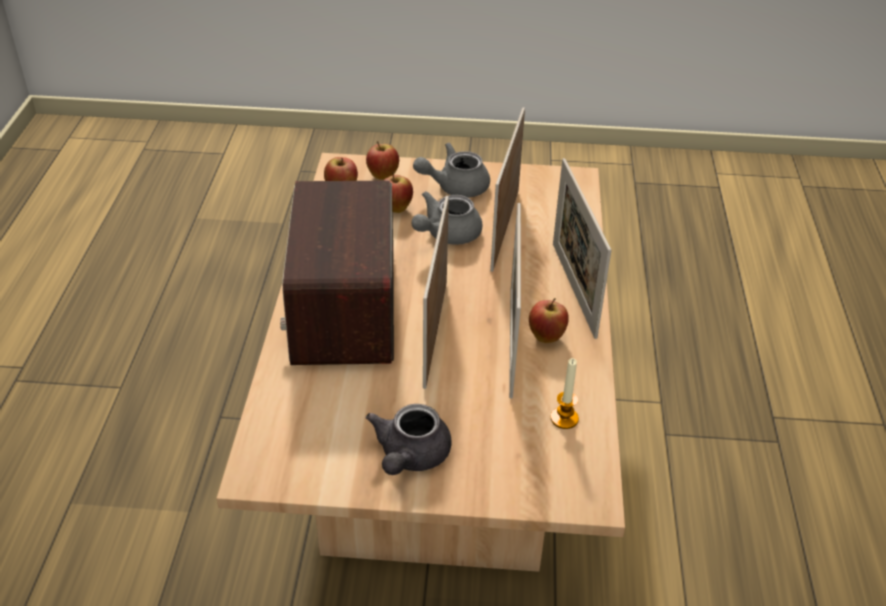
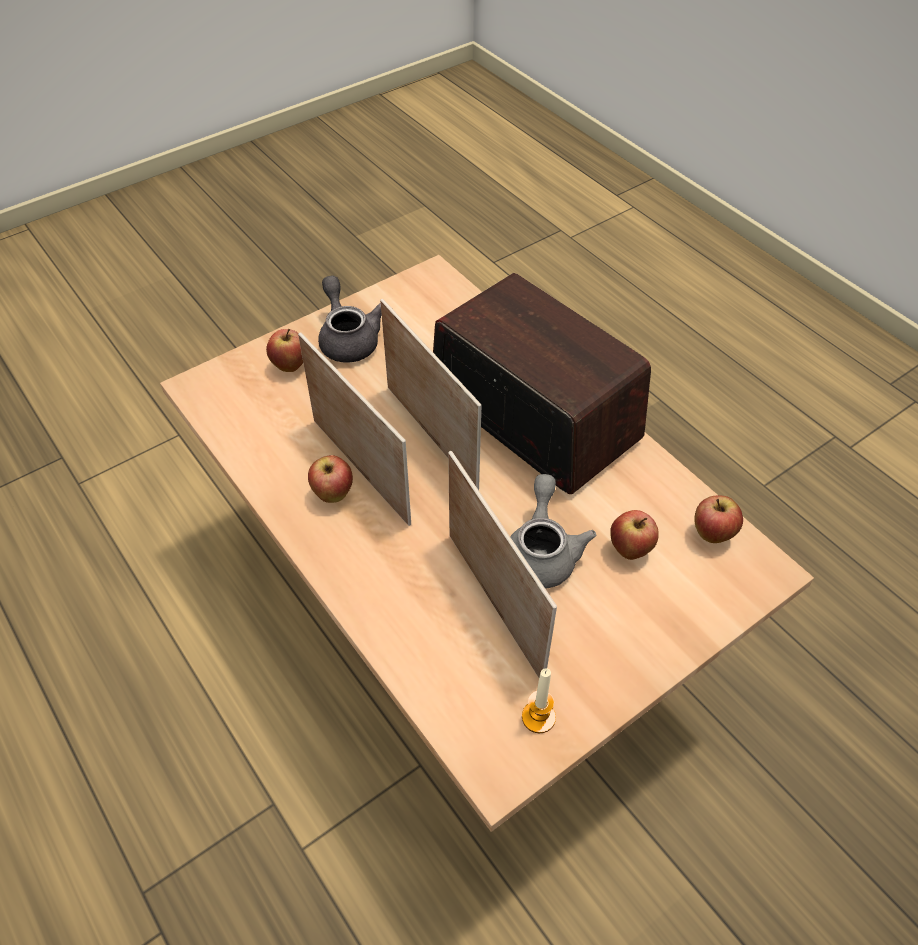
camera: 140 degrees right, 10 degrees up
(383, 176) = (704, 588): apple -> apple (290, 366)
(455, 187) = (615, 632): grey teapot -> none
(564, 418) = (259, 430): candle -> candle (538, 717)
(573, 289) = (352, 569): picture frame -> none

